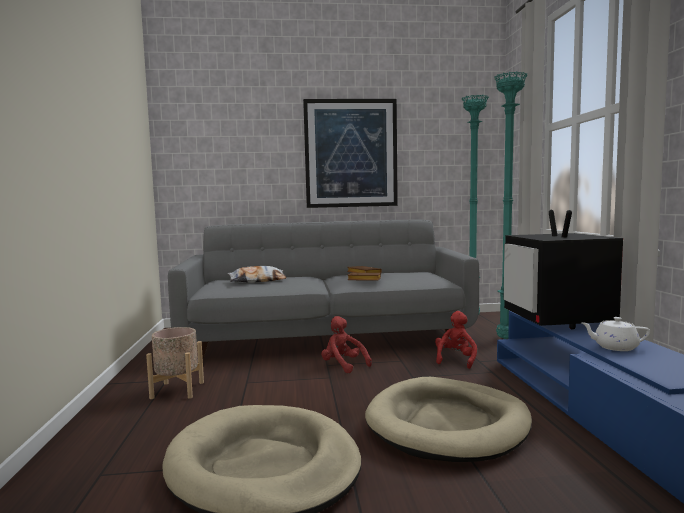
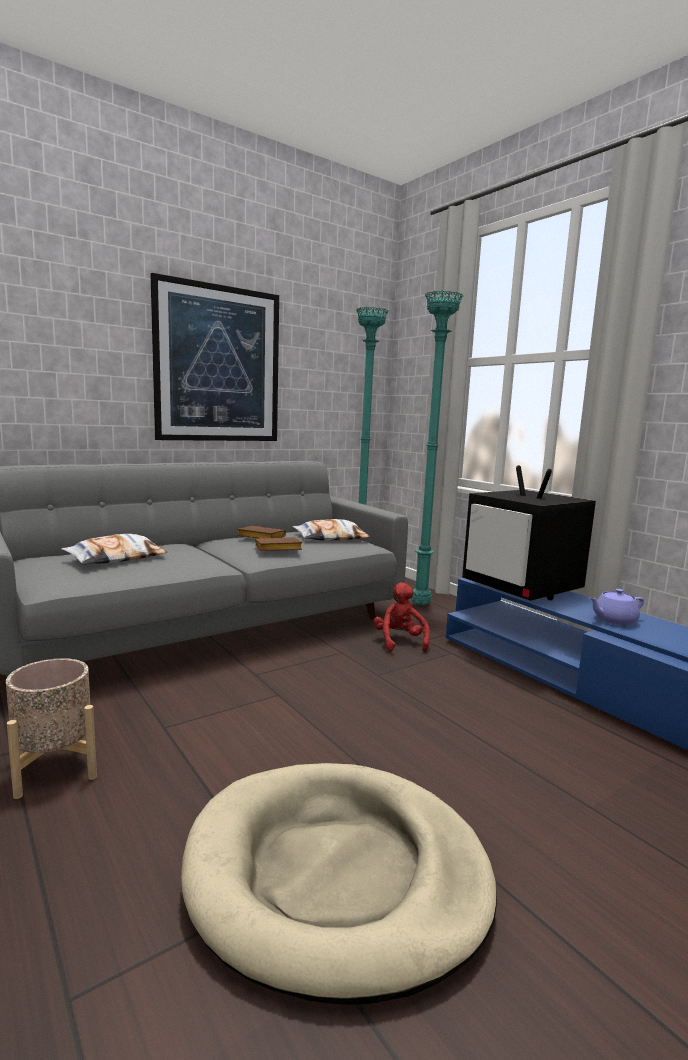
camera: 30 degrees left, 5 degrees up
(343, 366) = (278, 672): red plush toy -> none
(418, 276) = (331, 538): none -> pillow
(448, 424) = (480, 737): beige dog bed -> none
(614, 347) = (613, 620): white teapot -> purple teapot

